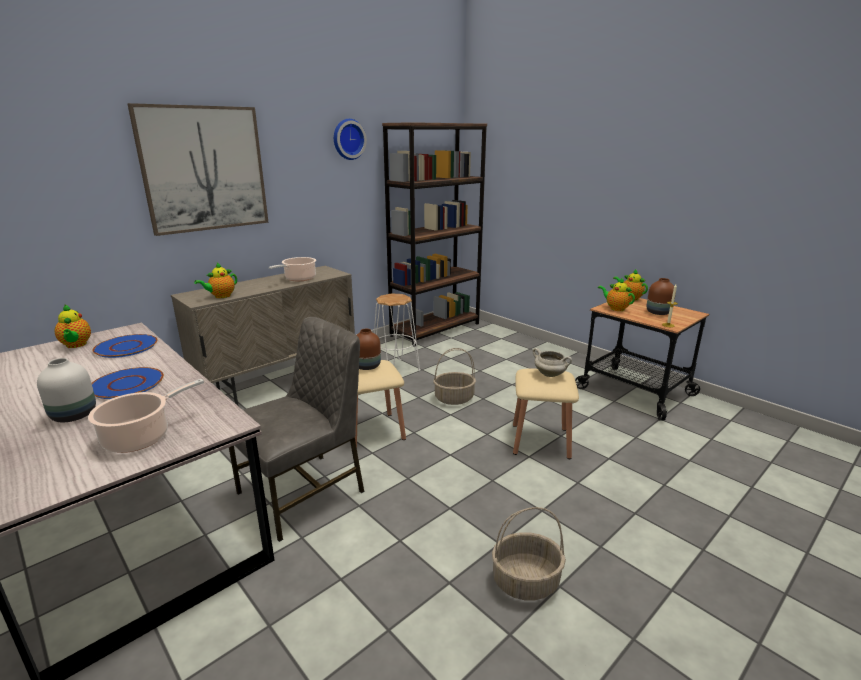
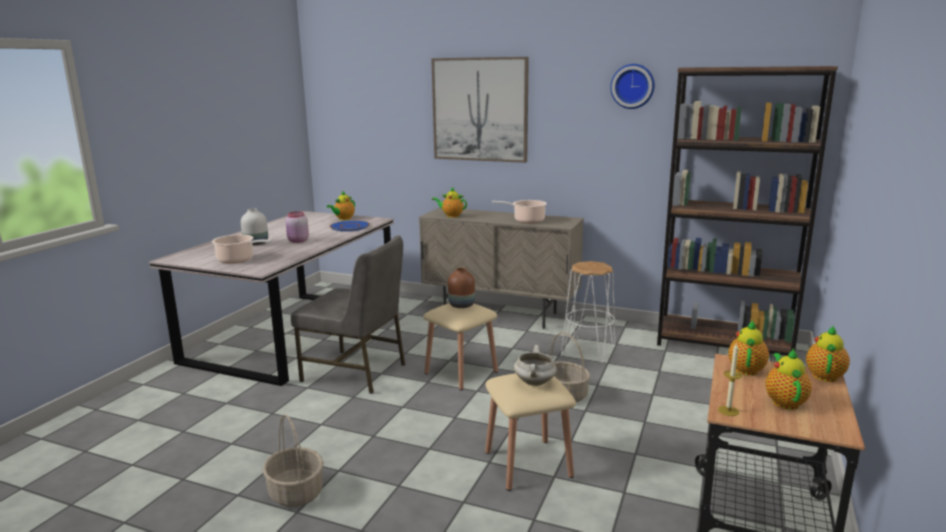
camera: 65 degrees right, 5 degrees down
(127, 384) = (298, 241): blue plate -> pink jar
(659, 312) = (784, 401): brown vase -> teapot

